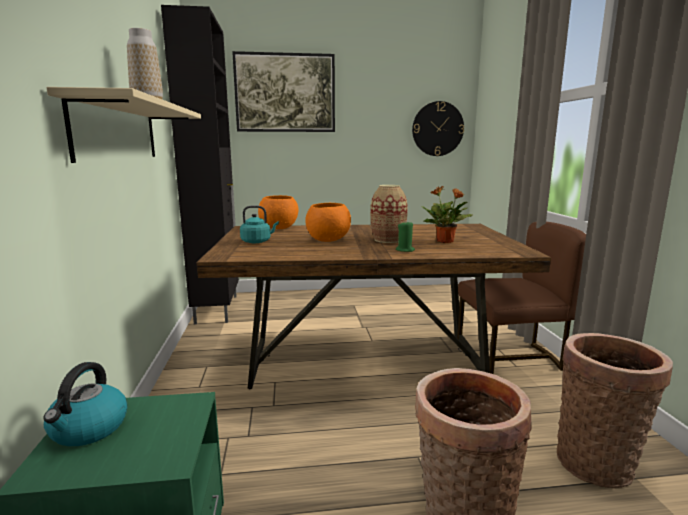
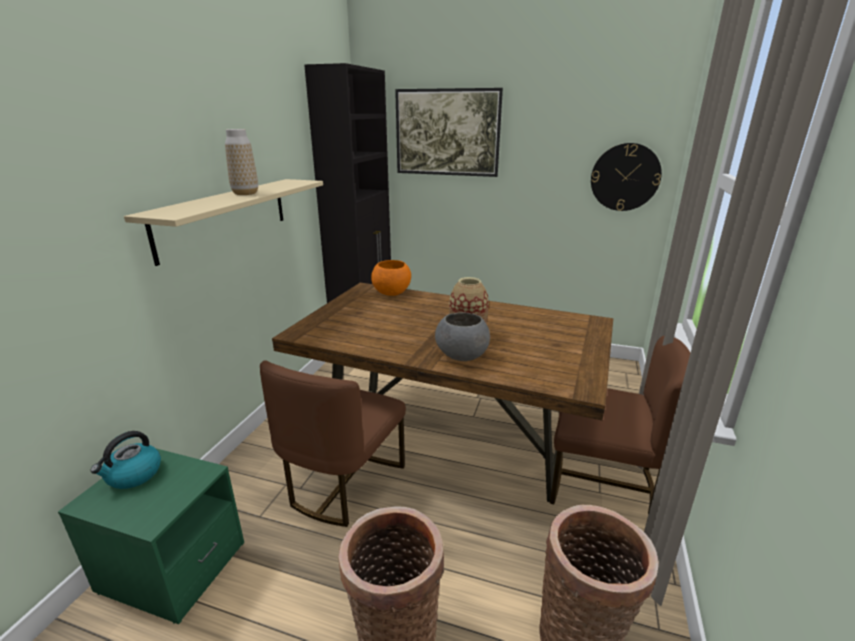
camera: 25 degrees right, 10 degrees up
(257, 241) = (349, 314): turquoise kettle -> none
(293, 419) = (343, 483): none -> brown chair
(328, 240) = (410, 324): orange bowl -> none
(405, 250) = (461, 357): green candle -> grey bowl
(445, 241) = (523, 349): potted plant -> none

